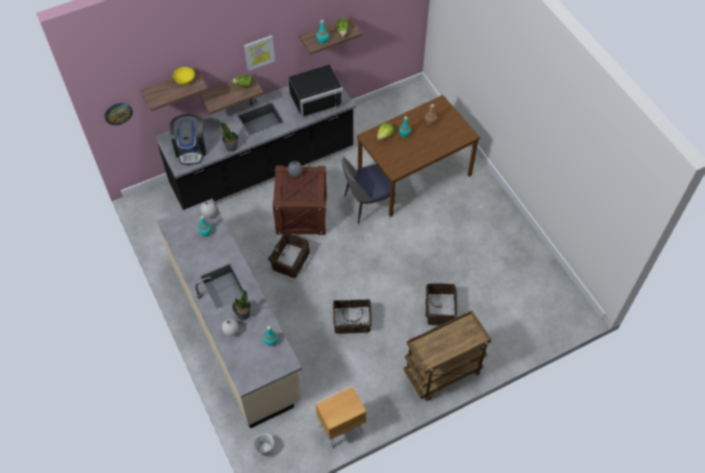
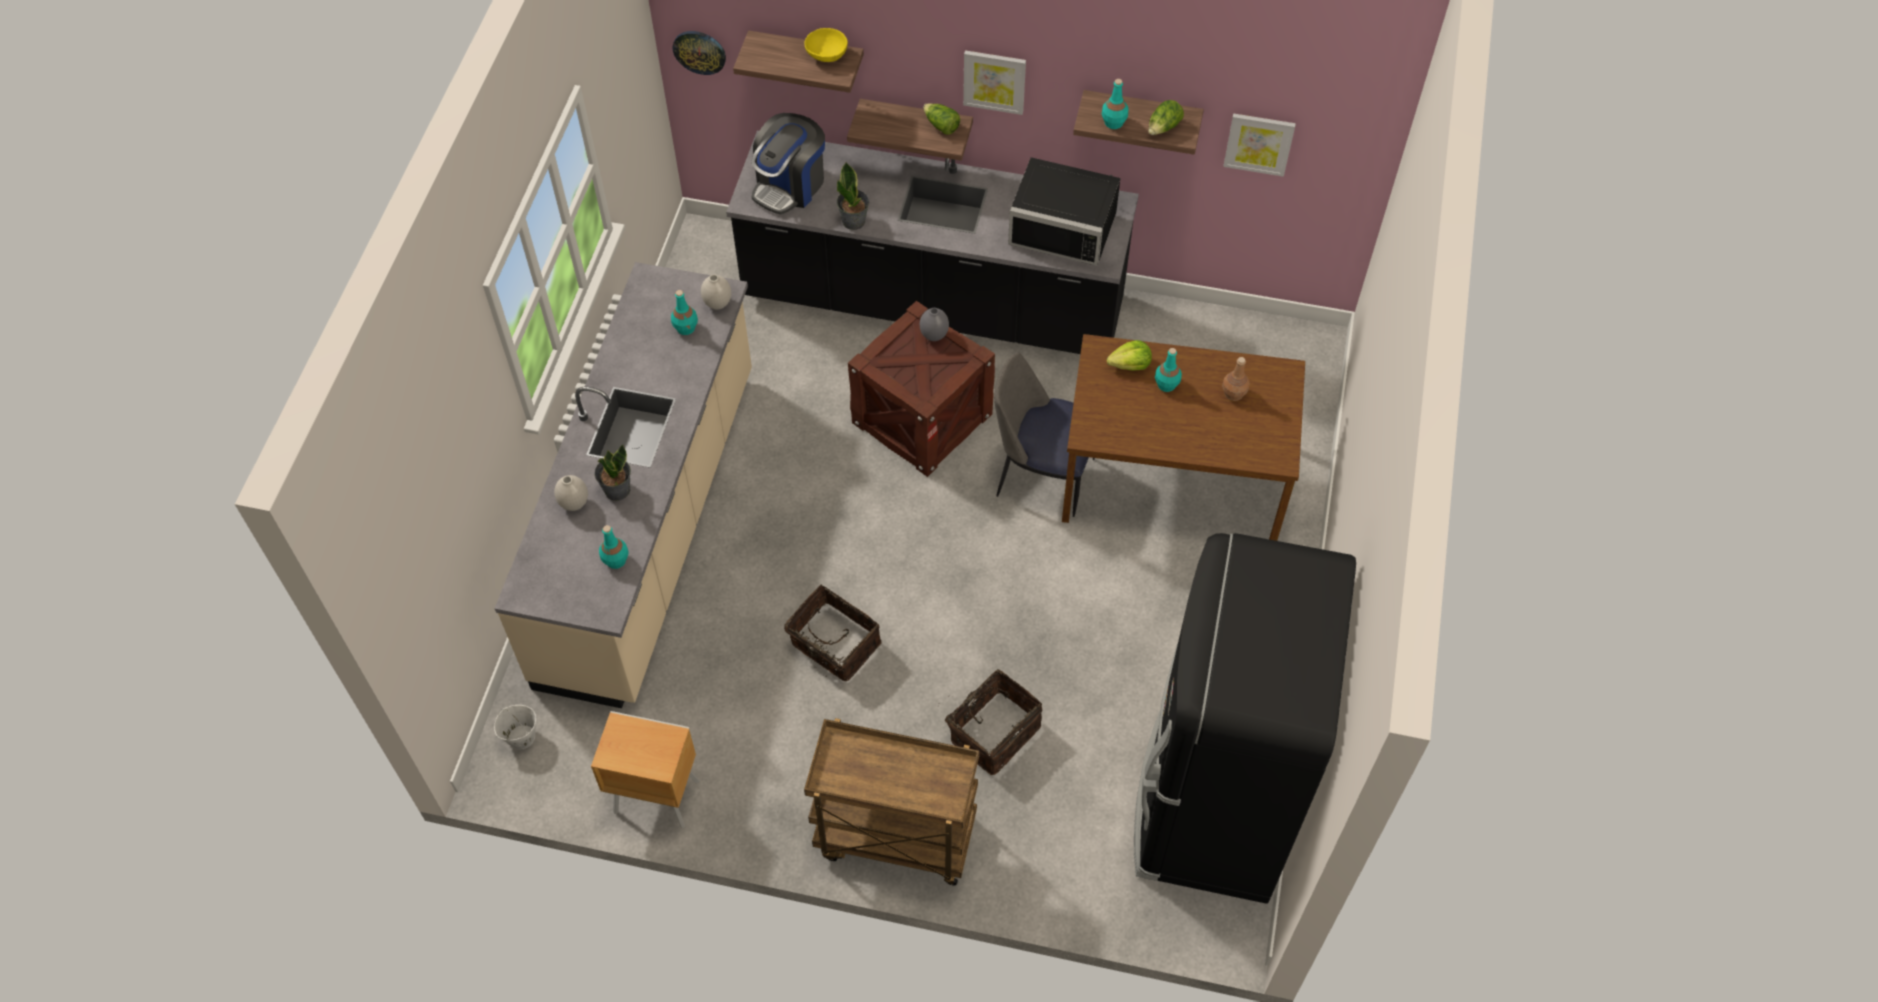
camera: 40 degrees right, 0 degrees up
(289, 260) = (832, 478): basket -> none
(374, 19) = (1259, 143): none -> picture
(533, 278) = (1210, 801): none -> black fridge

